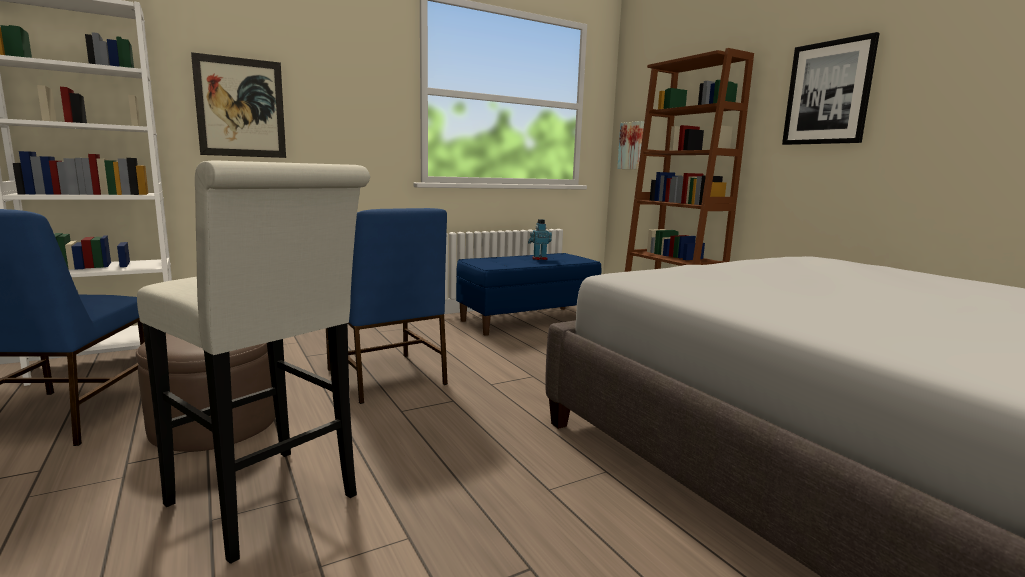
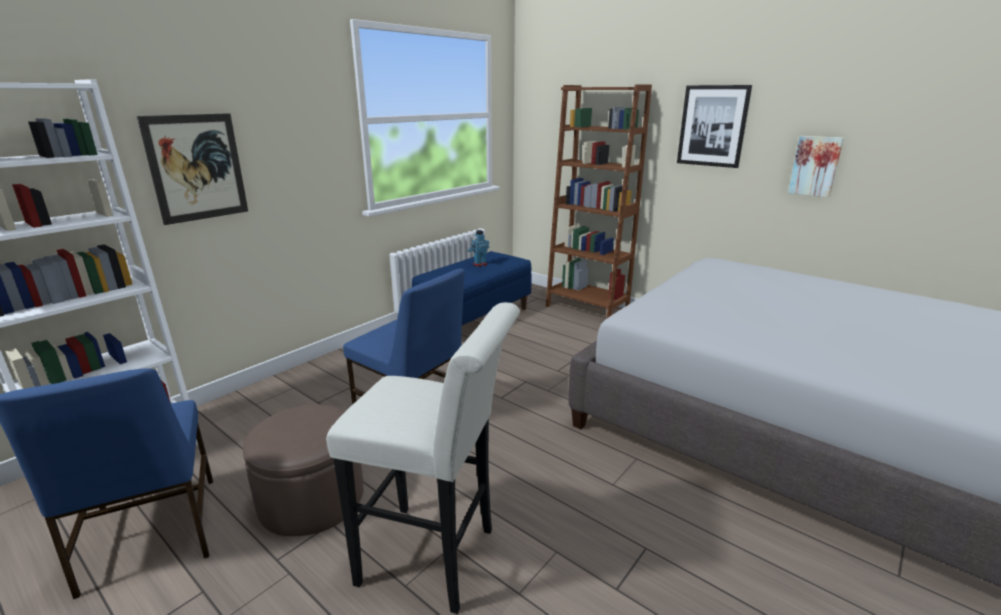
camera: 20 degrees left, 10 degrees up
(632, 145) = (536, 148): picture -> picture (815, 166)

